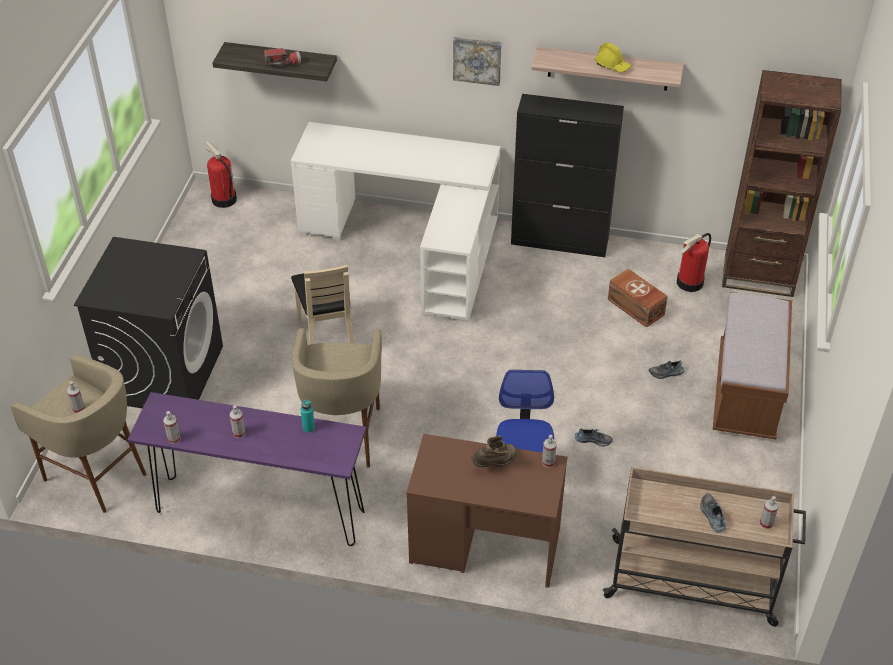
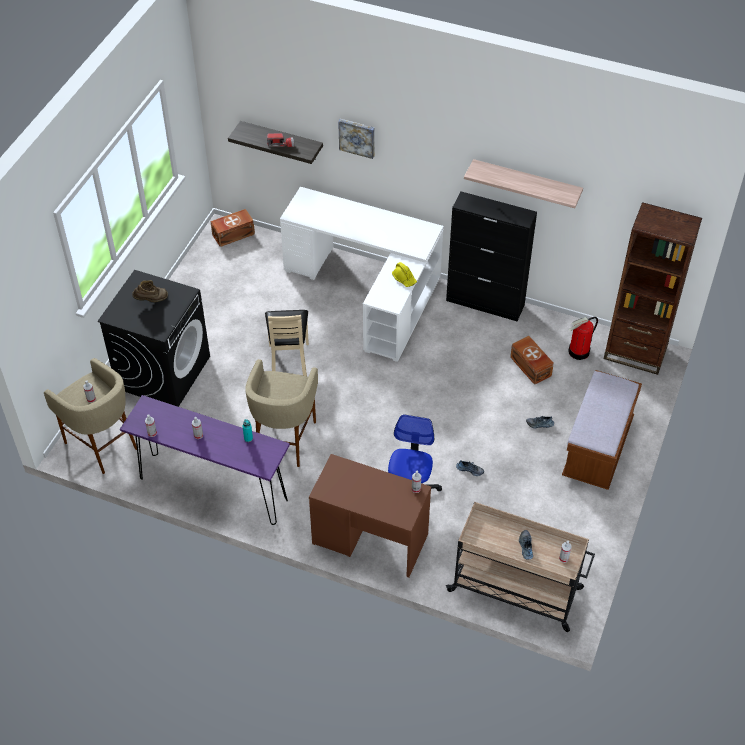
camera: 10 degrees right, 5 degrees up
(223, 199) = (232, 234): fire extinguisher -> brown storage box
(477, 59) = (428, 161): picture -> picture (357, 137)
(495, 464) = (377, 484): brown boot -> brown boot (151, 300)
(612, 65) = (526, 183): yellow hard hat -> yellow hard hat (404, 278)

